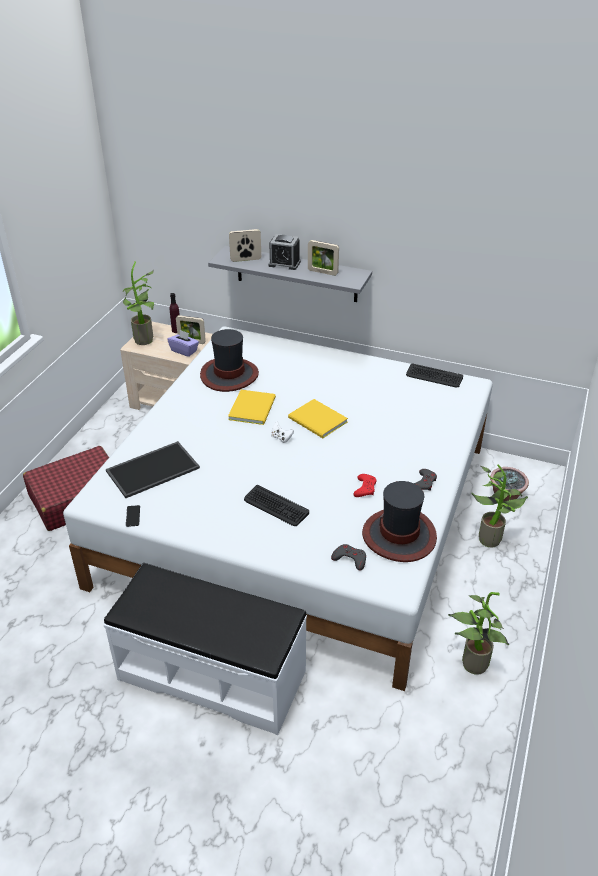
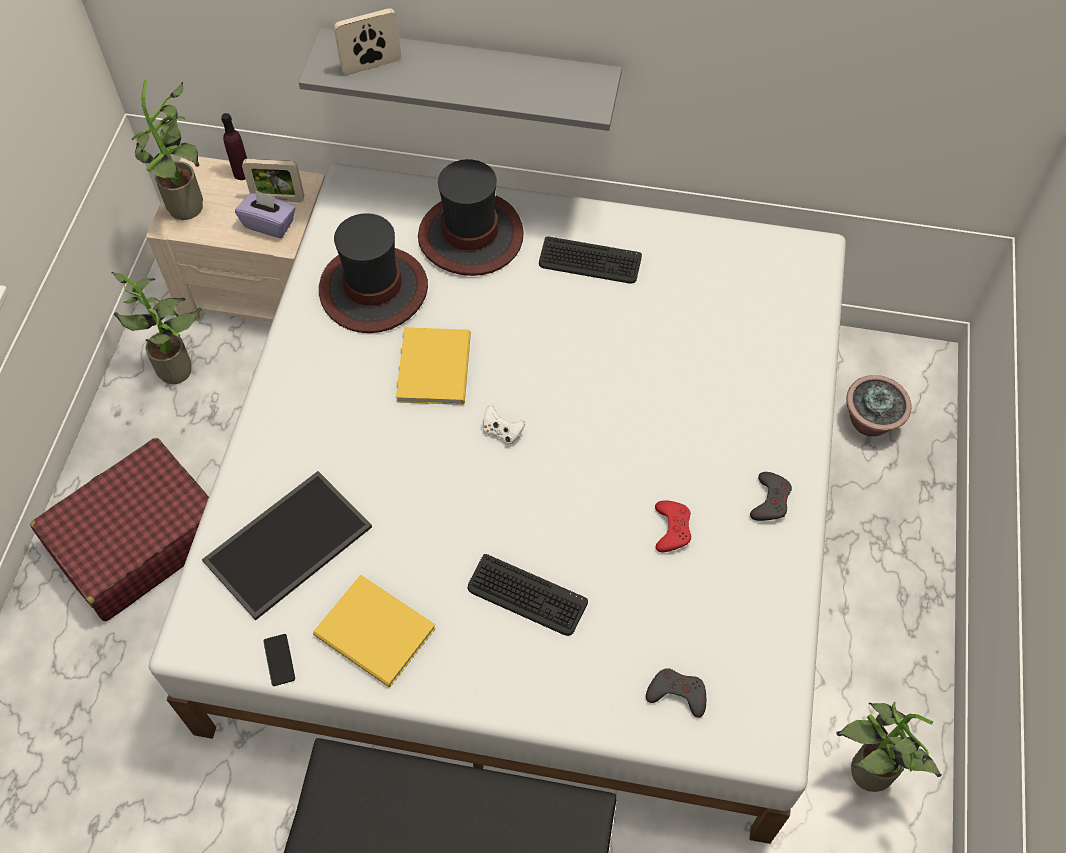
camera: 10 degrees left, 20 degrees up
(284, 263) = (449, 67): alarm clock -> none
(318, 421) = (559, 382): yellow book -> yellow book (376, 635)
(322, 272) = (529, 84): picture frame -> none
(399, 536) = (750, 628): hat -> hat (471, 236)
(434, 376) = (743, 242): keyboard -> keyboard (589, 261)
(492, 538) = (860, 514): potted plant -> potted plant (179, 367)

